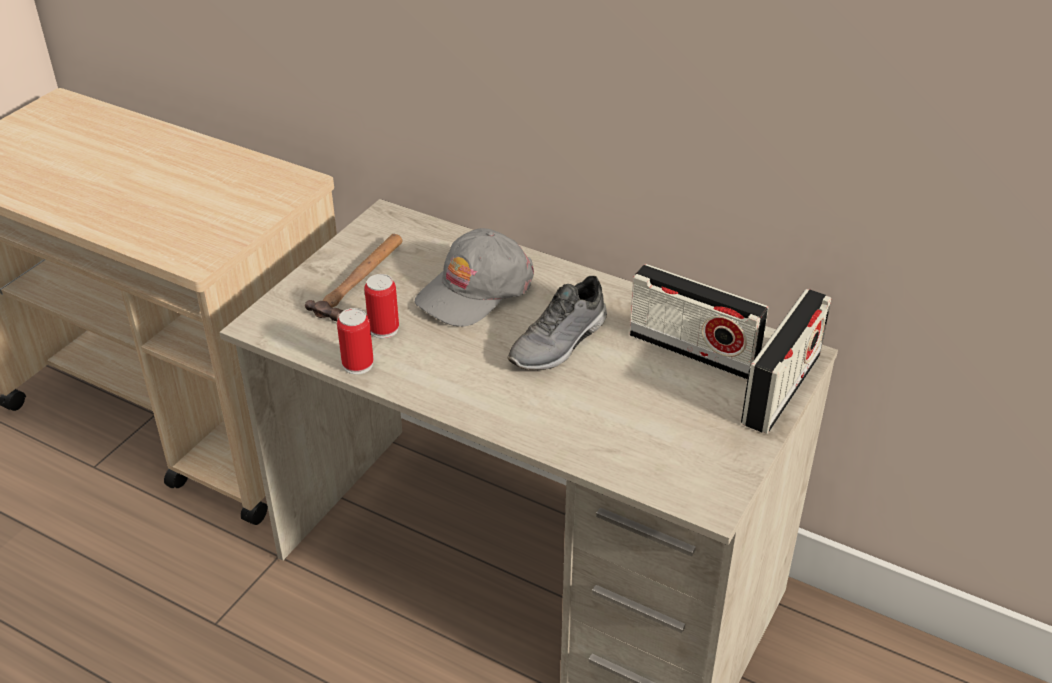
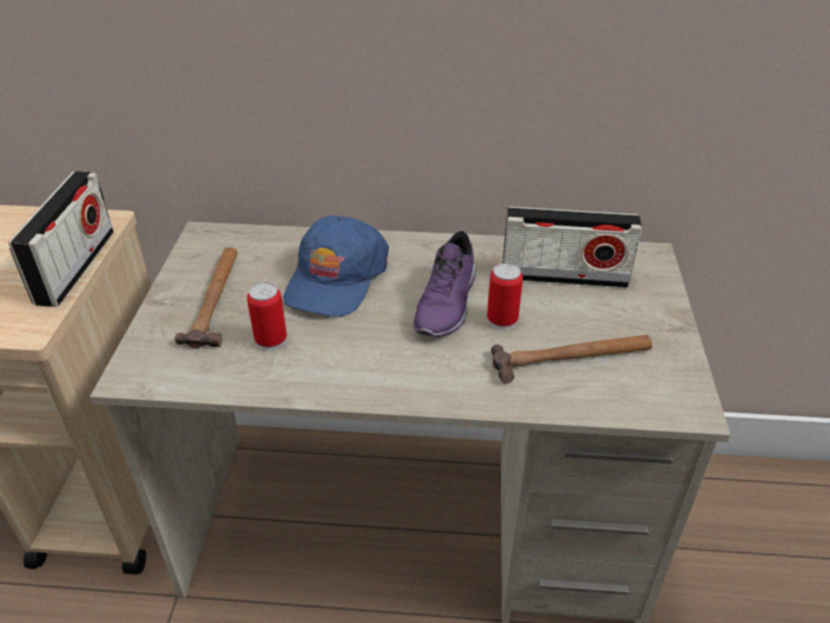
camera: 25 degrees left, 0 degrees up
(358, 364) = (266, 383): can -> can (502, 320)
(474, 290) = (335, 278): grey cap -> blue cap
(560, 343) = (448, 304): grey shoe -> purple shoe
(637, 426) = (572, 358): none -> hammer
(781, 389) = (659, 288): radio -> radio (76, 267)

